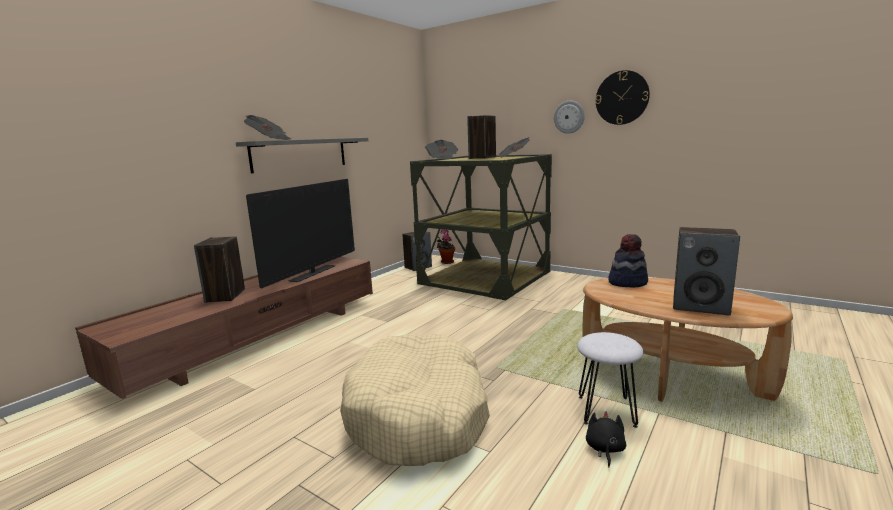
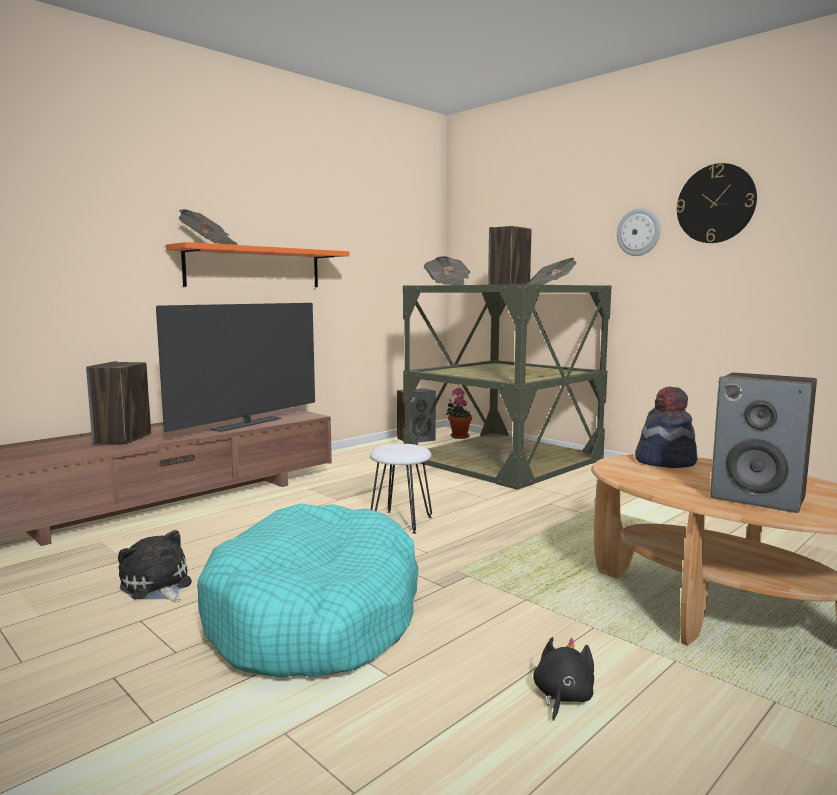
camera: 10 degrees right, 5 degrees down
(291, 408) = (157, 586): none -> plush toy
(300, 154) = (254, 268): grey shelf -> orange shelf
(418, 414) = (316, 616): beige dog bed -> turquoise dog bed
(606, 410) = (592, 646): white stool -> white stool (401, 521)

